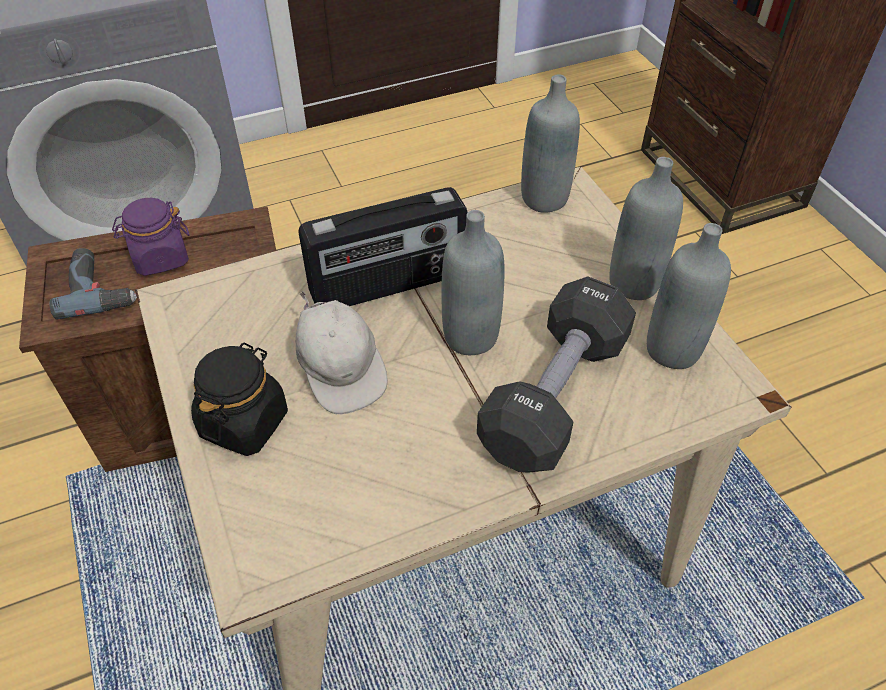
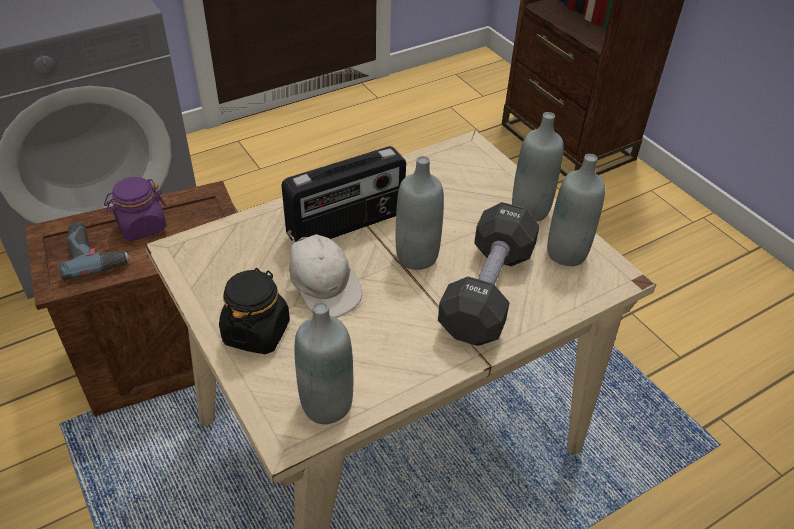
camera: 10 degrees left, 5 degrees down
(544, 199) = (452, 155): grey bottle -> grey bottle (326, 405)

